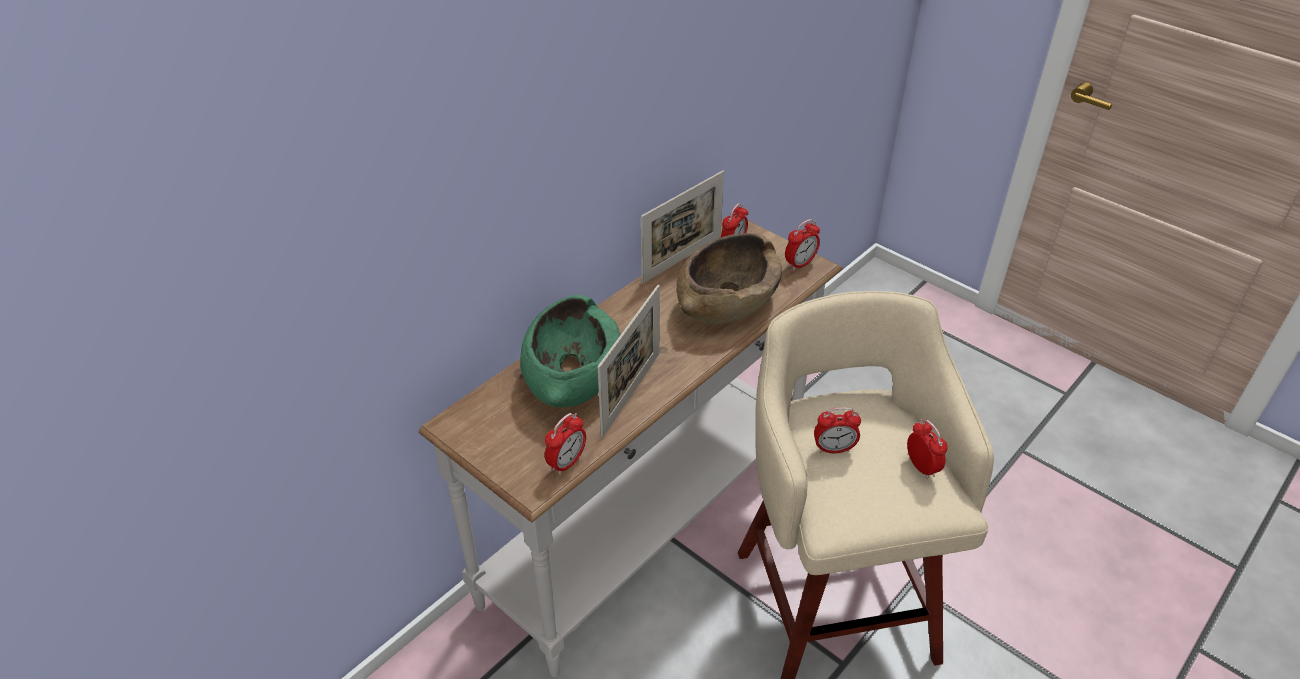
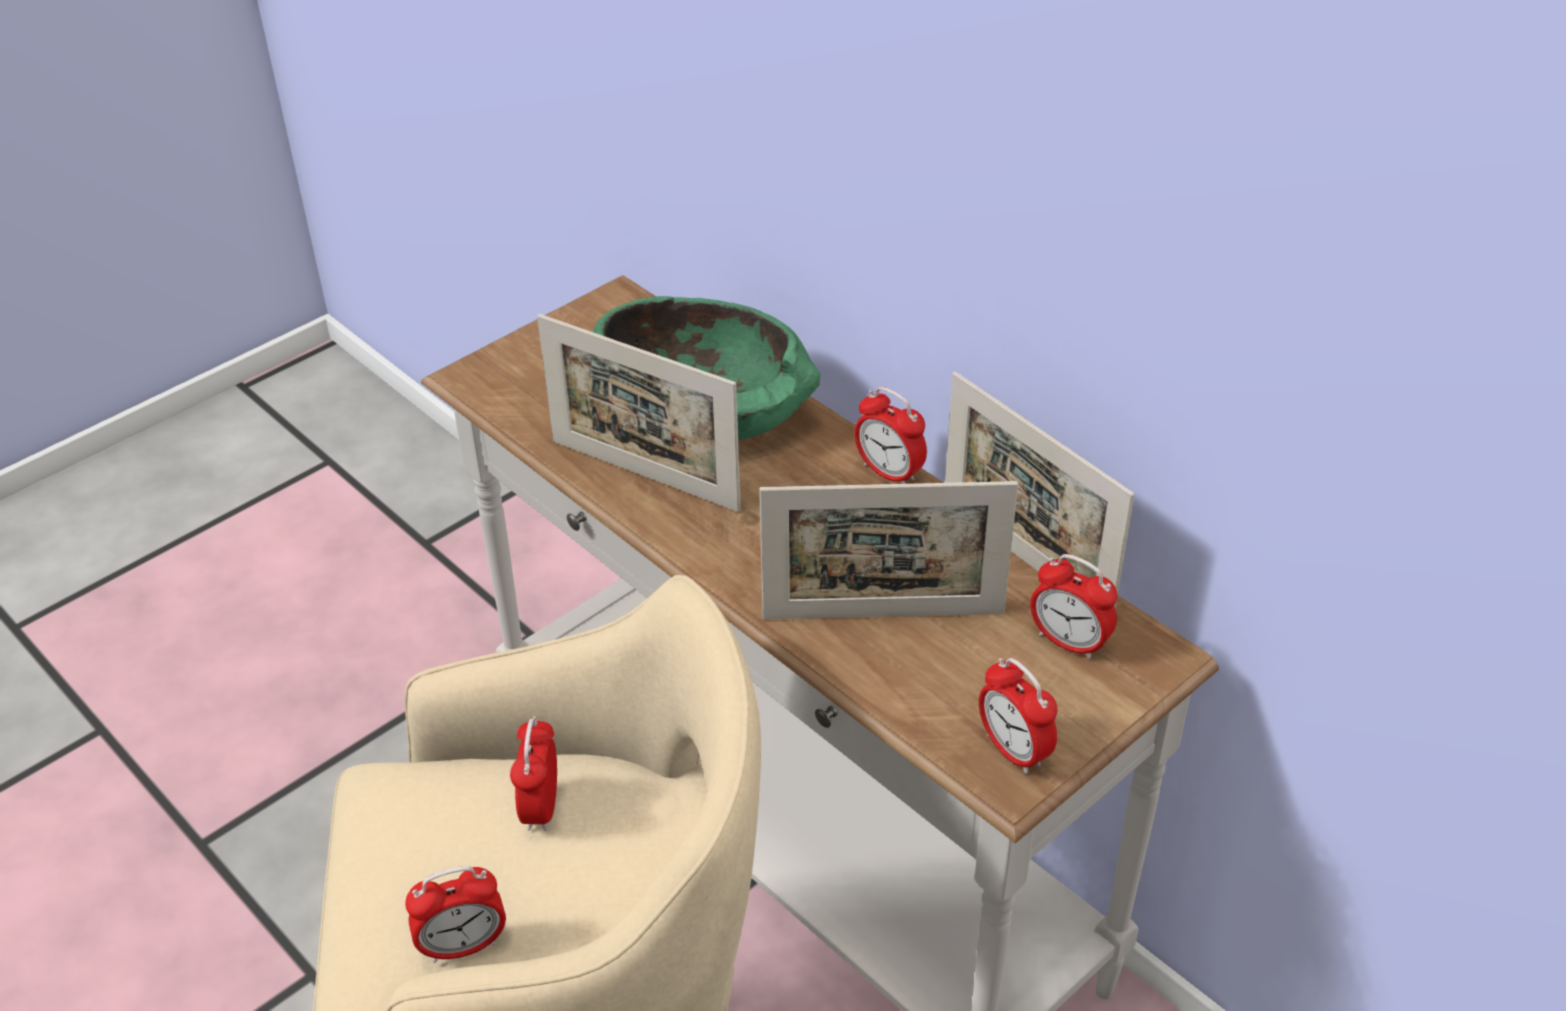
camera: 95 degrees right, 0 degrees up
(567, 463) = (510, 405): alarm clock -> alarm clock (889, 473)
(726, 301) = (883, 615): brown bowl -> picture frame

